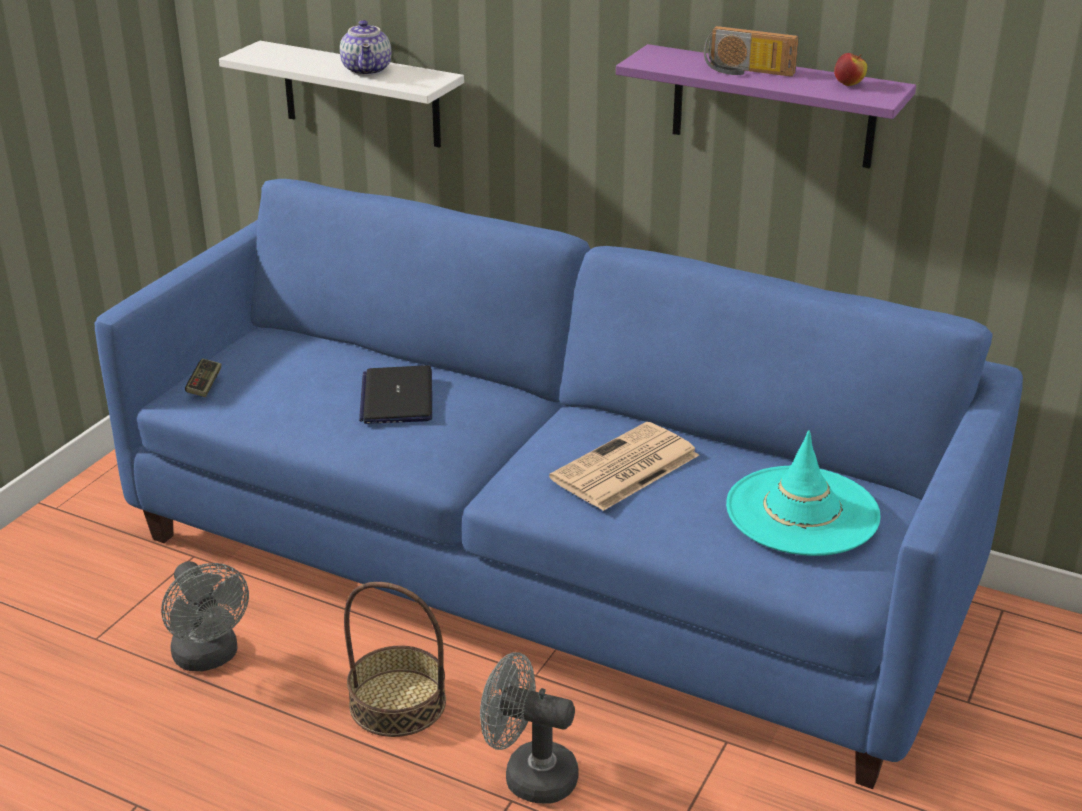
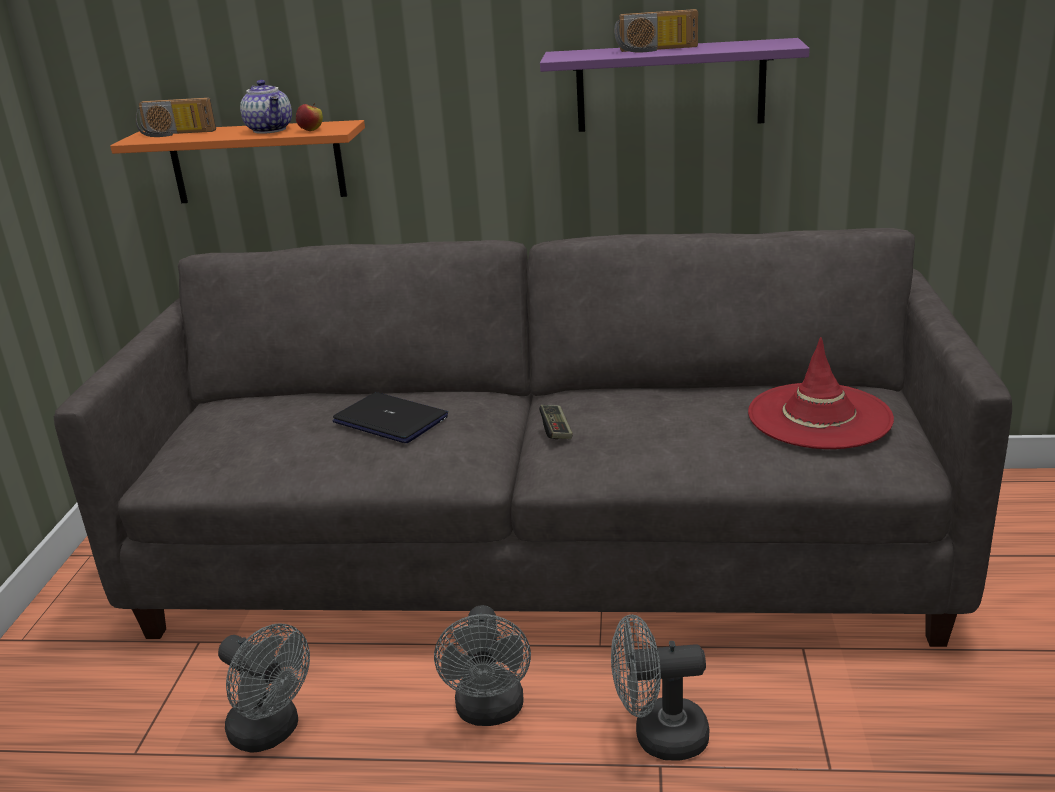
camera: 20 degrees left, 5 degrees down
(205, 385) = (182, 459): game controller -> game controller (556, 430)
(283, 55) = (175, 134): none -> radio
(361, 94) = (257, 162): white shelf -> orange shelf
(397, 397) = (391, 420): laptop -> laptop turned 150 degrees clockwise
(398, 702) = (490, 712): basket -> grey fan
(542, 566) = (540, 553): blue sofa -> grey sofa
(624, 468) = (643, 424): newspaper -> none
(802, 511) = (819, 417): turquoise hat -> red hat
(849, 84) = (749, 43): apple -> apple (311, 130)

